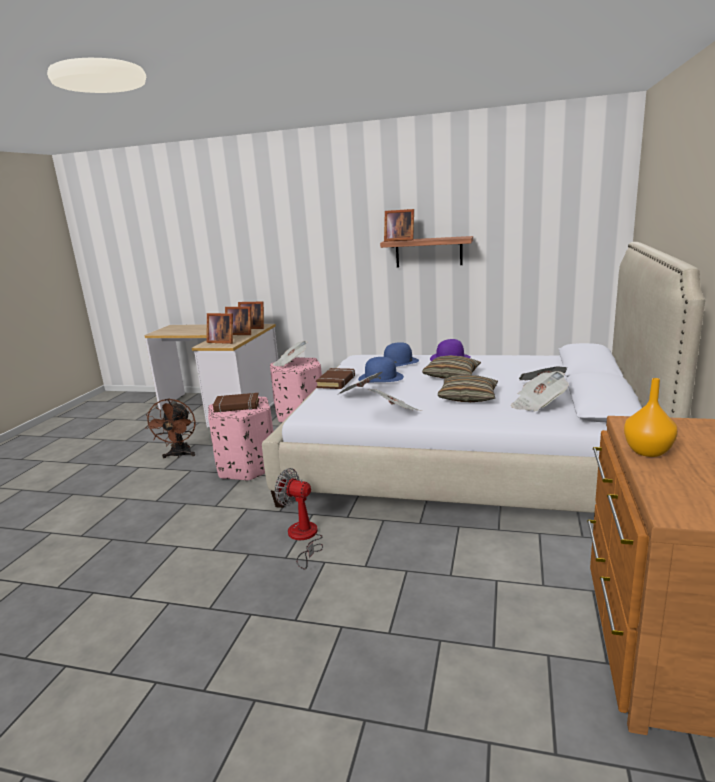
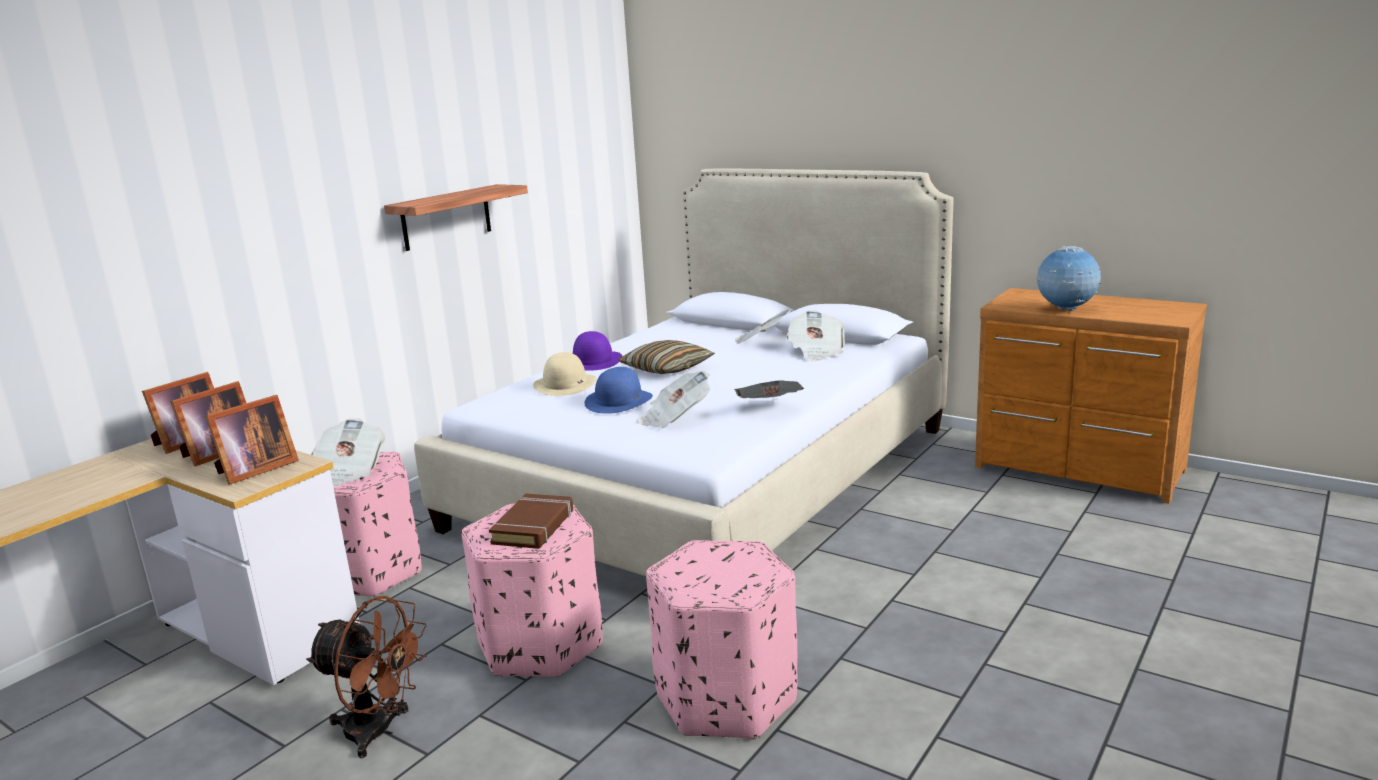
camera: 70 degrees left, 0 degrees up
(205, 525) = (727, 698): none -> pink ottoman
(304, 538) = (825, 609): fan -> none
(336, 382) = (590, 428): brown book -> none
(398, 362) = (565, 384): blue hat -> beige hat
(399, 240) = (424, 201): picture frame -> none
(468, 397) = (756, 372): pillow -> none
(648, 451) = (1066, 310): orange vase -> globe

